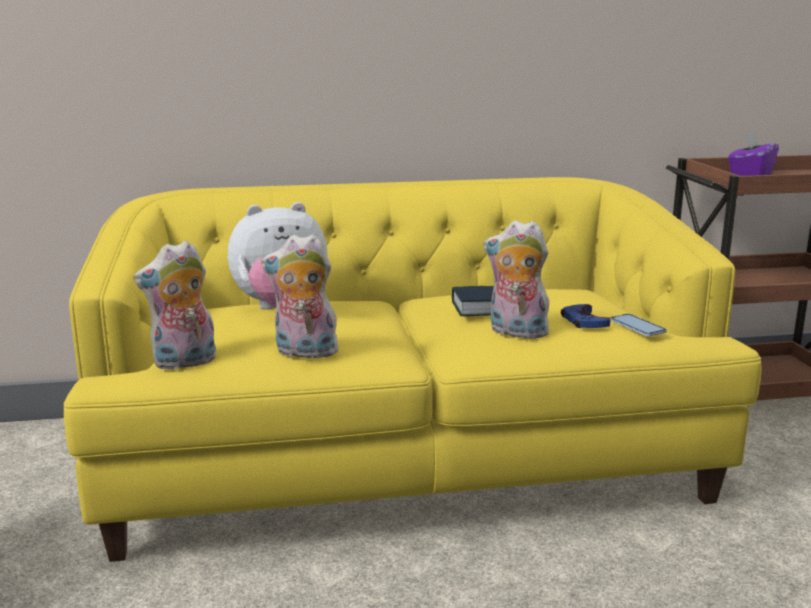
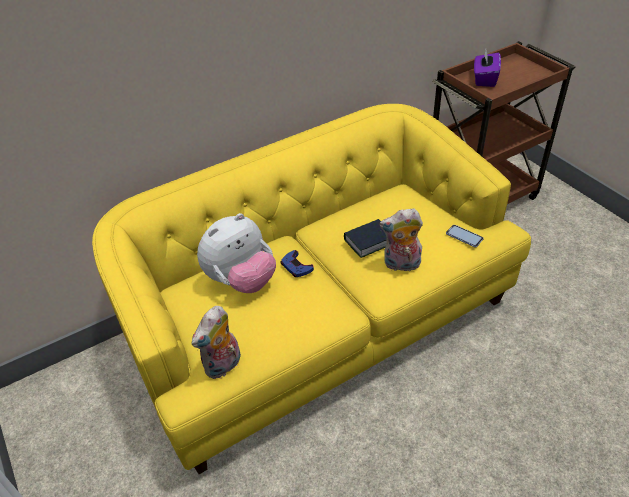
camera: 20 degrees left, 25 degrees up
(304, 353) = (292, 330): plush toy -> none
(583, 321) = (433, 241): blue game controller -> blue game controller (296, 266)

